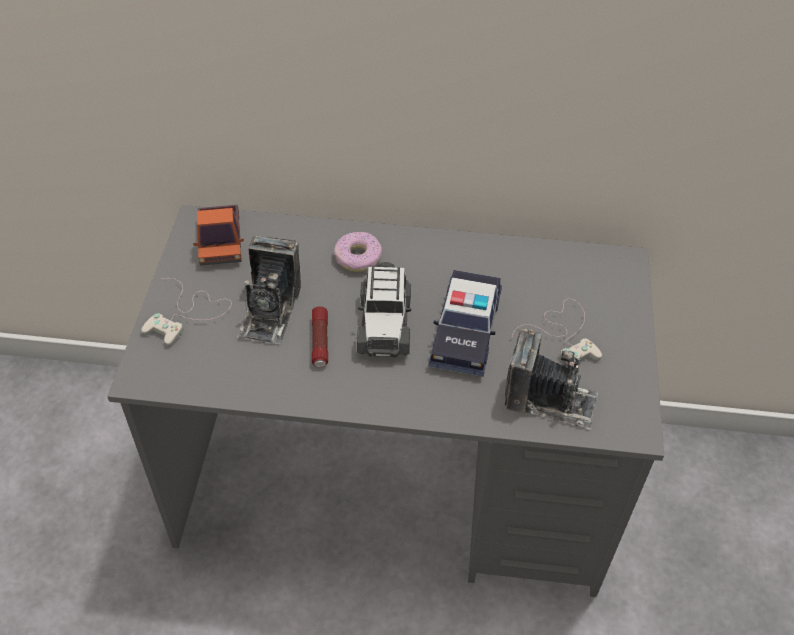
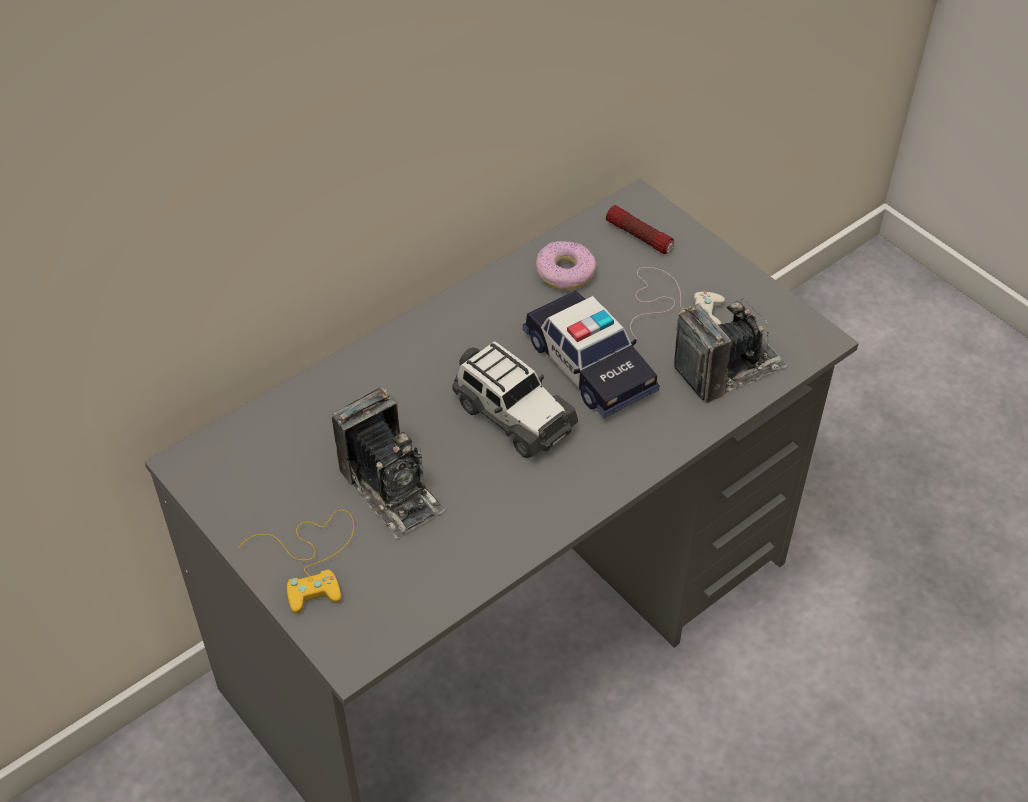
camera: 45 degrees left, 0 degrees up
(187, 314) = (312, 558): white game controller -> yellow game controller
(220, 242) = (245, 465): toy truck -> none
(320, 342) = (478, 478): flashlight -> flashlight (639, 236)
(358, 257) = (405, 374): donut -> donut (565, 273)

